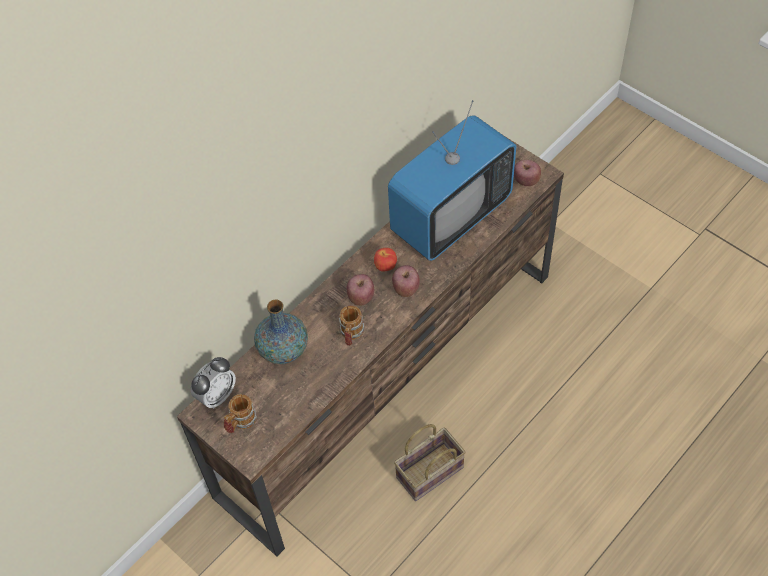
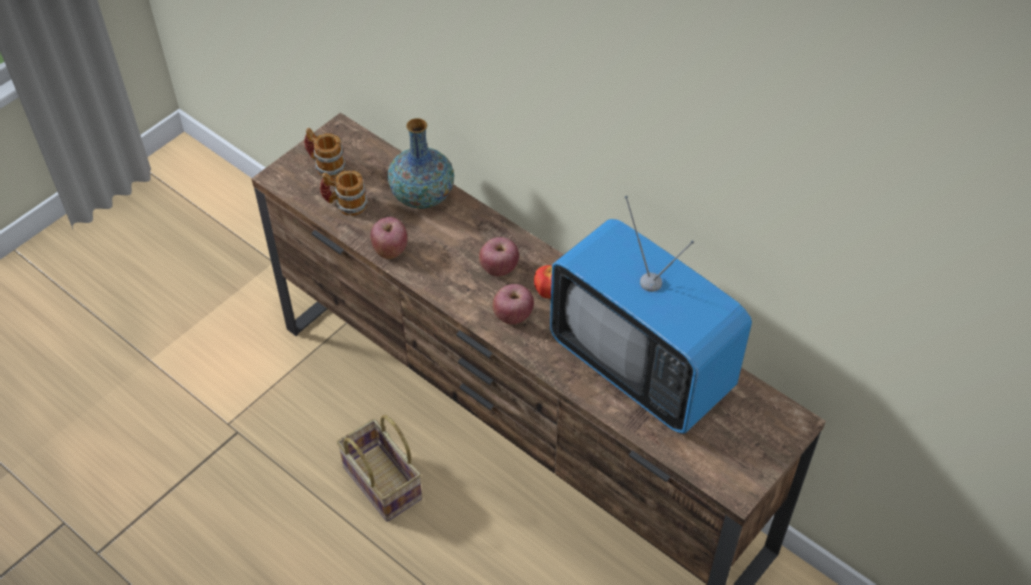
camera: 85 degrees right, 5 degrees down
(217, 395) = (362, 142): alarm clock -> none
(351, 334) = (441, 260): mug -> mug (345, 204)
(526, 181) = (719, 465): apple -> apple (390, 249)

